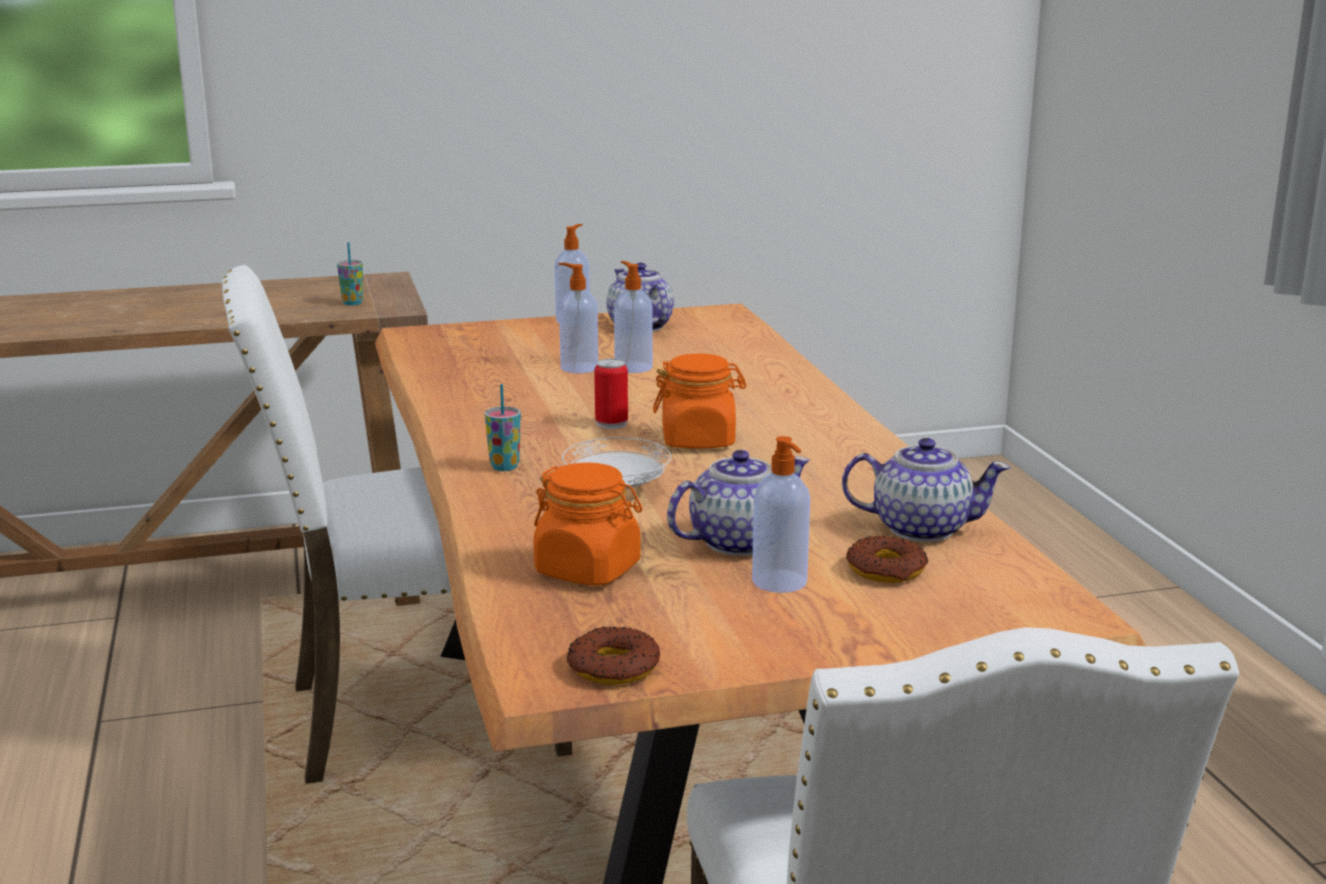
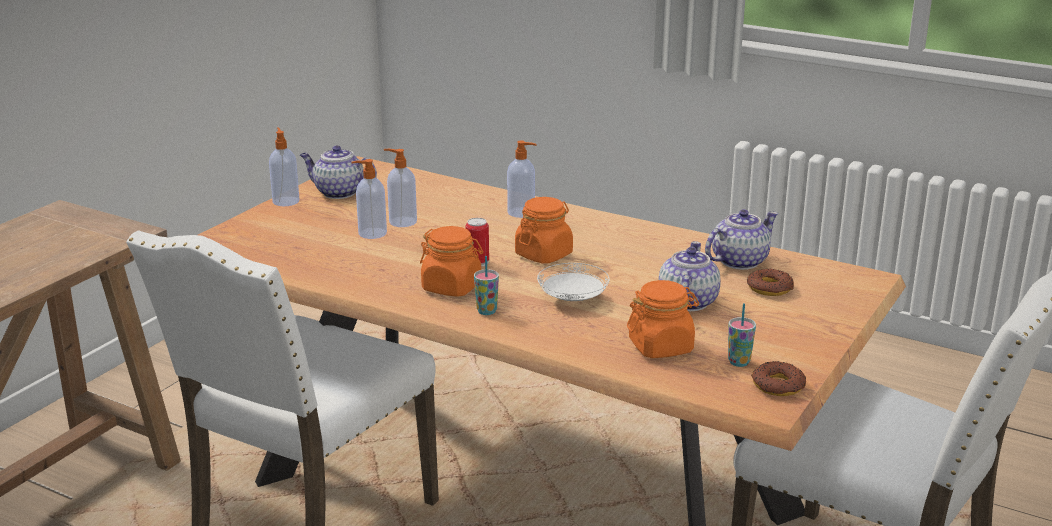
camera: 45 degrees left, 5 degrees up
(352, 303) = (87, 239): cup -> cup (739, 362)
(529, 435) = (452, 287): none -> orange jar
(780, 582) = (747, 314): soap dispenser -> soap dispenser (522, 213)

